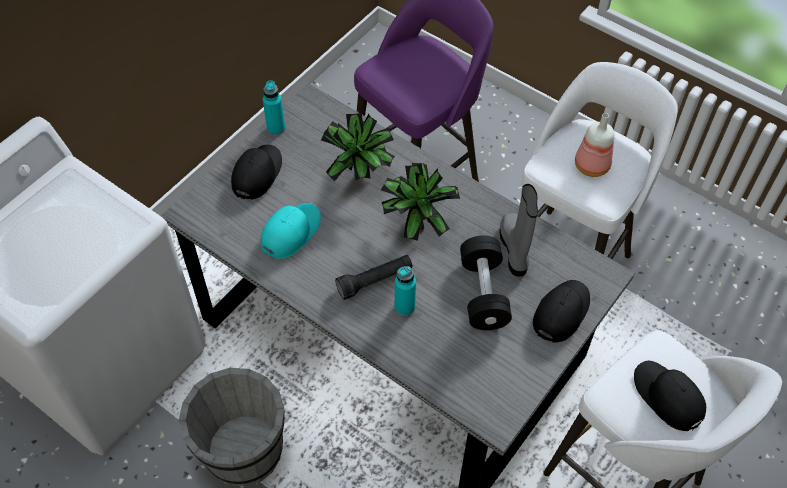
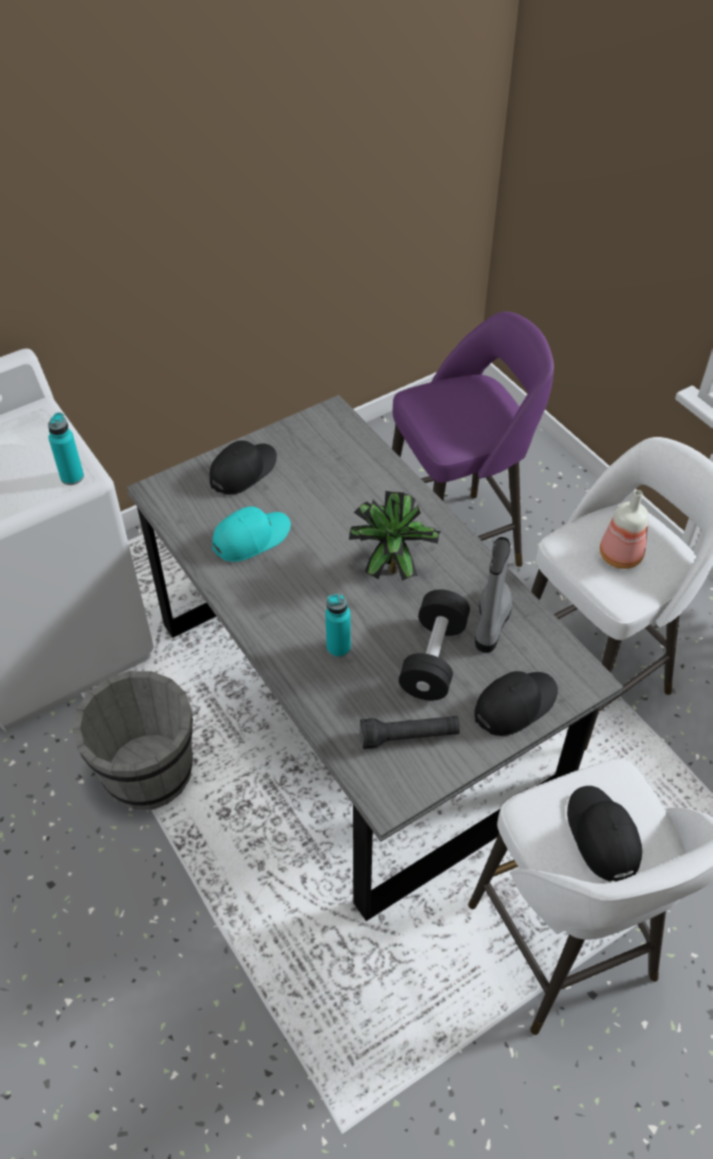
camera: 20 degrees right, 5 degrees down
(276, 128) = (283, 431): turquoise bottle -> turquoise bottle (72, 477)
(360, 177) = (350, 502): potted plant -> none
(375, 281) = (318, 612): black flashlight -> black flashlight (409, 737)

